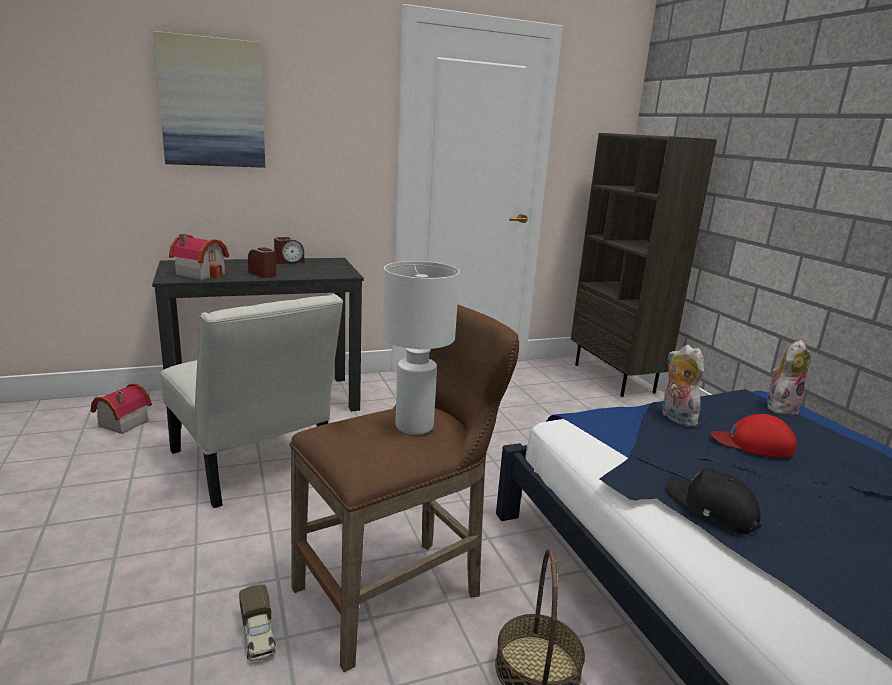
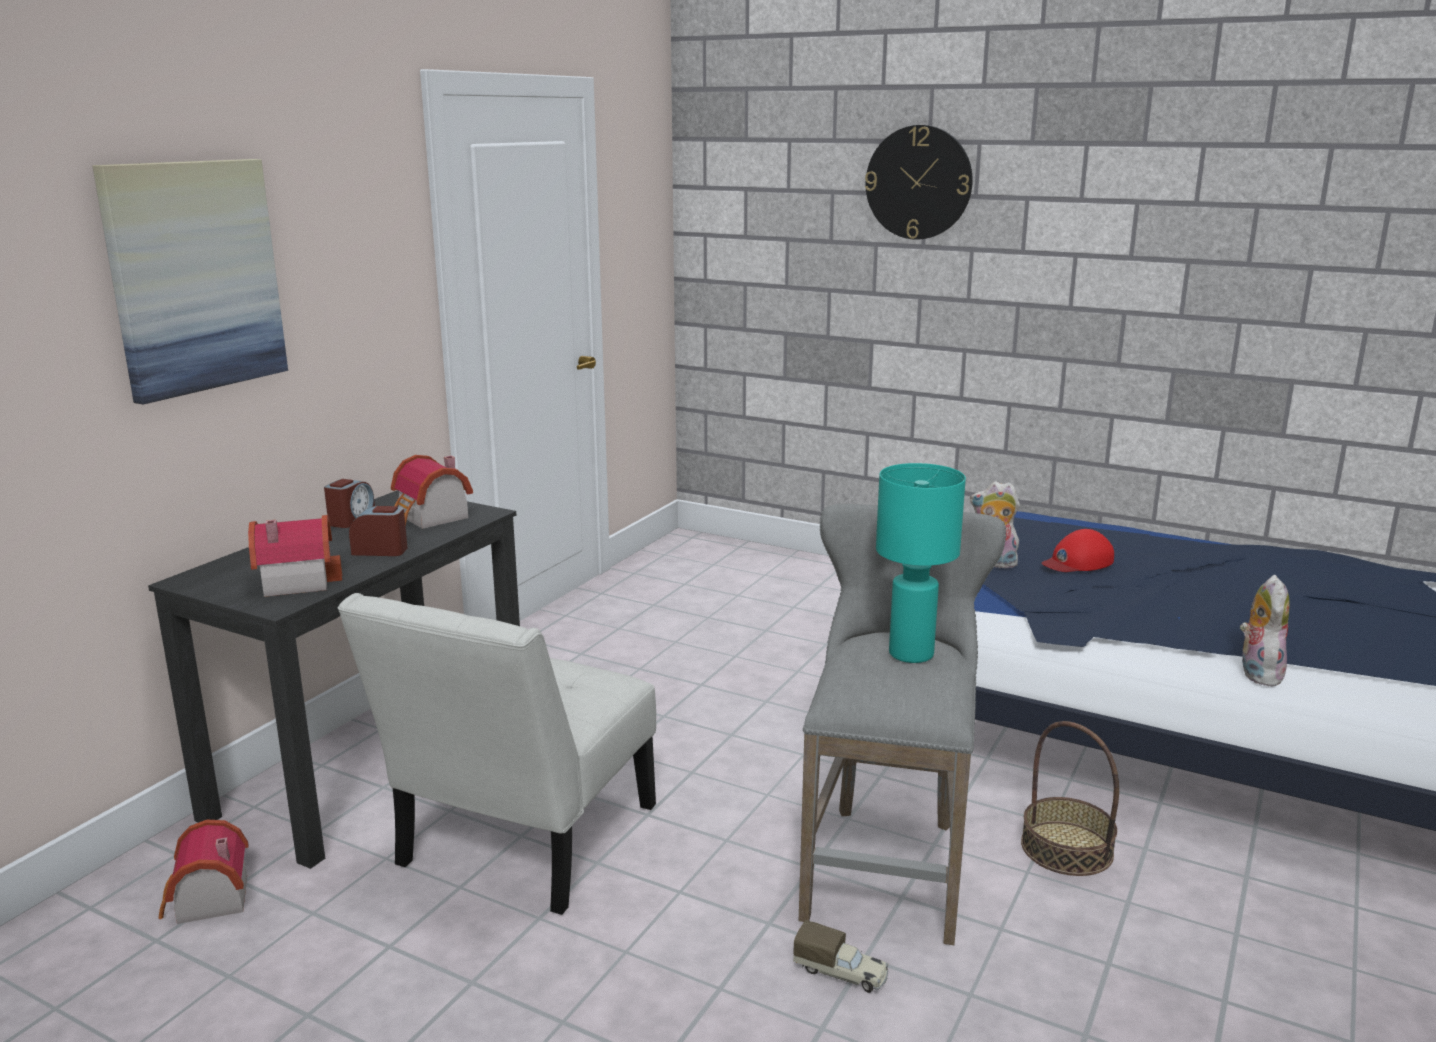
camera: 40 degrees left, 0 degrees up
(253, 465) = (521, 843): white chair -> white chair turned 105 degrees clockwise
(319, 269) = (430, 518): none -> toy house
(399, 591) = (887, 863): brown stool -> grey stool
(413, 426) = (909, 654): white table lamp -> turquoise table lamp
(615, 378) = (737, 554): brown bookcase -> none
(711, 509) = (1136, 627): black cap -> none
(780, 407) = (1035, 521): plush toy -> plush toy (1257, 673)
(792, 104) = (918, 182): none -> wall clock

